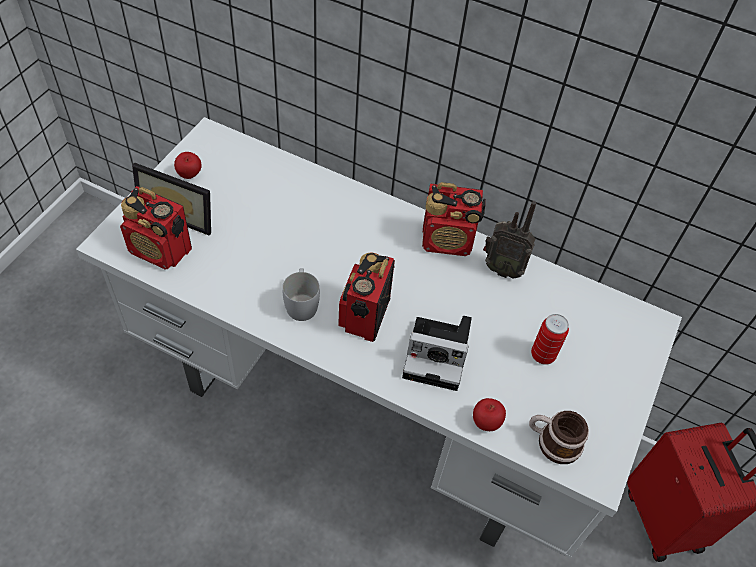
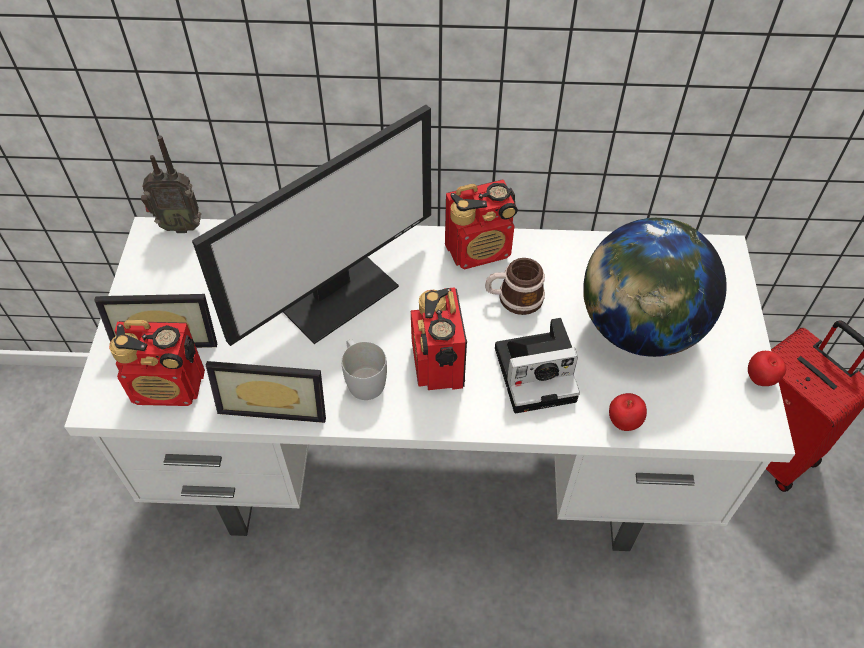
camera: 20 degrees left, 0 degrees up
(190, 176) = (156, 289): apple -> apple (760, 379)
(228, 292) = (275, 401): none -> picture frame
(318, 230) = (337, 293): none -> monitor
(502, 268) = (549, 256): radio -> radio (180, 225)
(543, 355) = (639, 328): can -> globe
(552, 442) = (698, 412): mug -> mug (514, 298)

